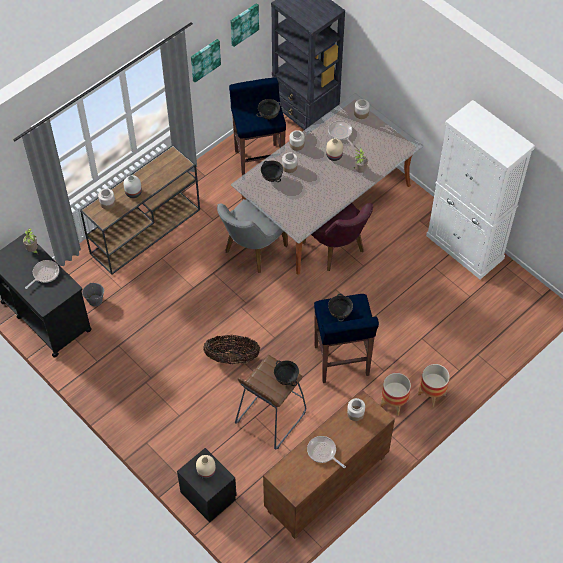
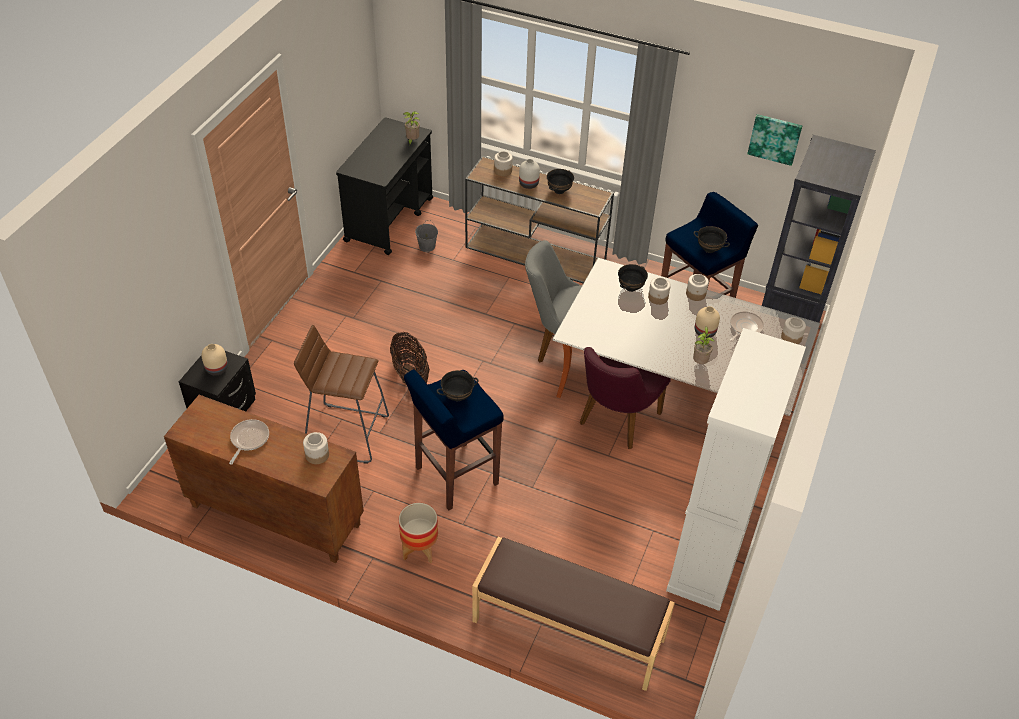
camera: 65 degrees right, 10 degrees down
(44, 274) = (388, 157): frying pan -> none
(204, 59) = (705, 135): picture -> none
(286, 379) = (348, 383): black bowl -> black bowl (559, 190)
(432, 394) = (452, 588): planter -> none
(487, 342) = (568, 630): none -> brown bench

